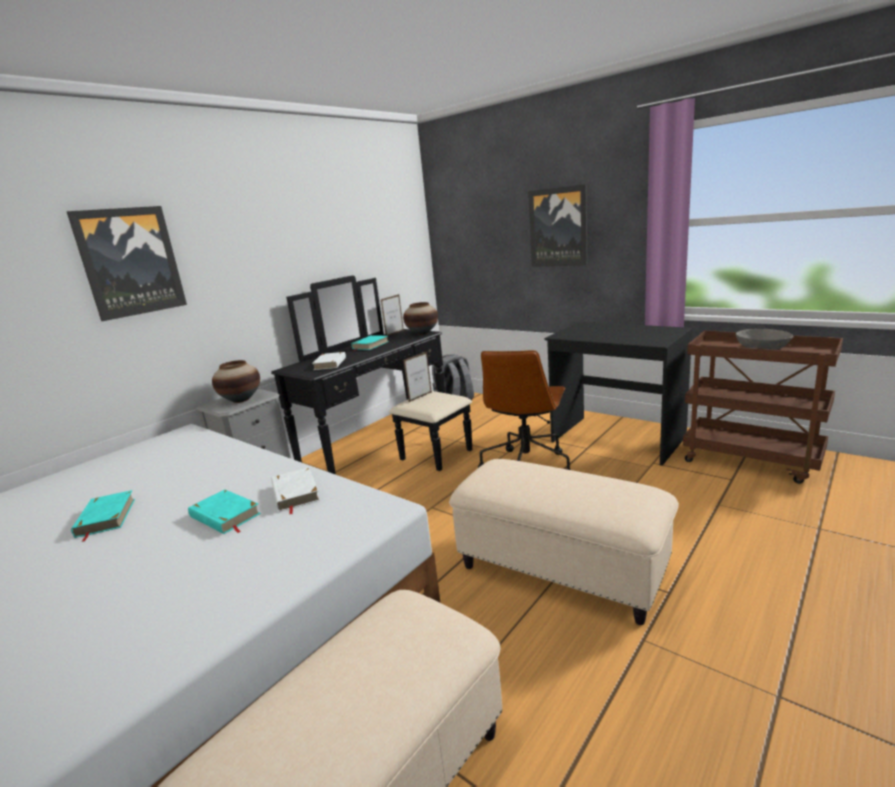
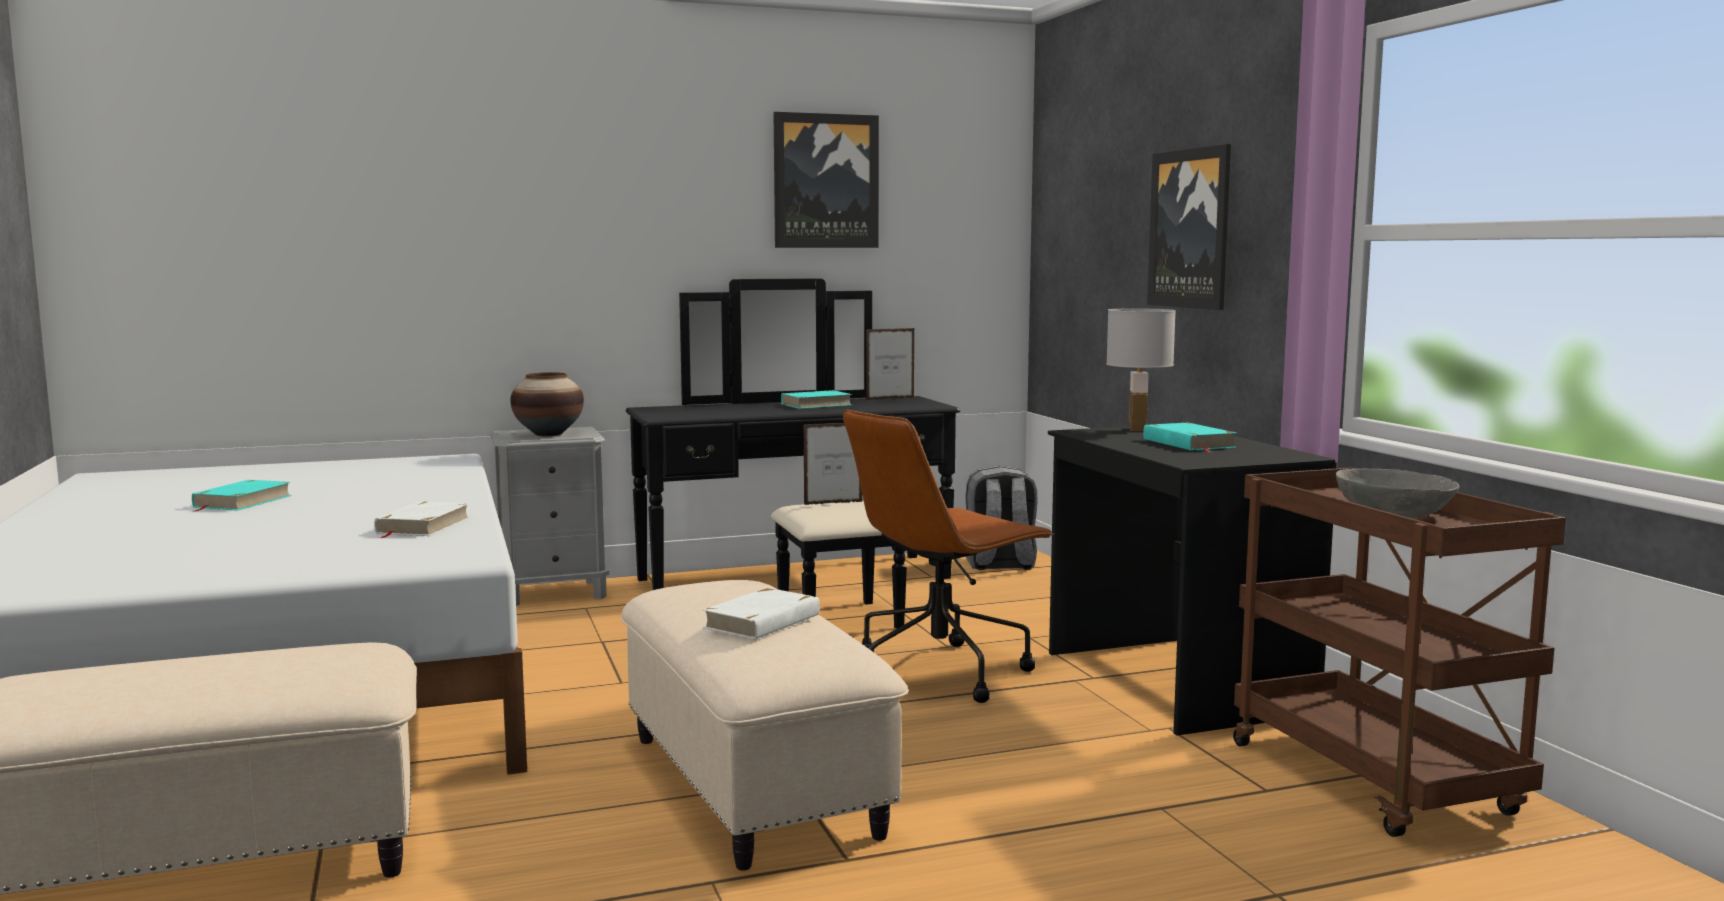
camera: 30 degrees right, 10 degrees down
(130, 262) = (446, 203): picture -> picture (825, 181)
(225, 516) = (328, 524): turquoise book -> turquoise book (1188, 443)
(330, 363) = (708, 412): white book -> white book (763, 621)
(422, 333) = (927, 404): vase -> none
(576, 329) = (1138, 429): none -> white table lamp

